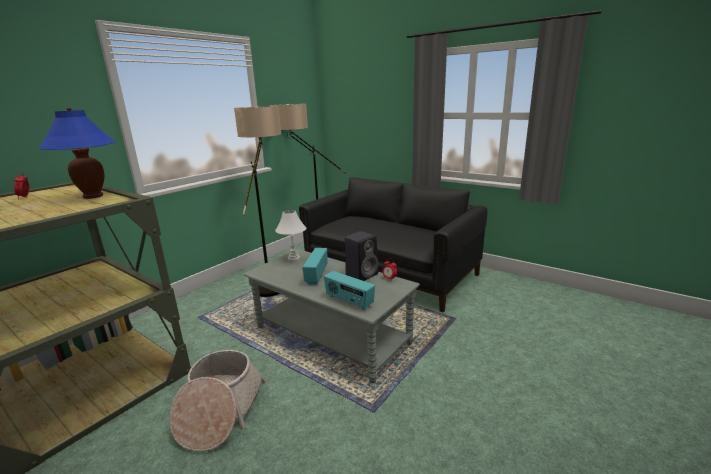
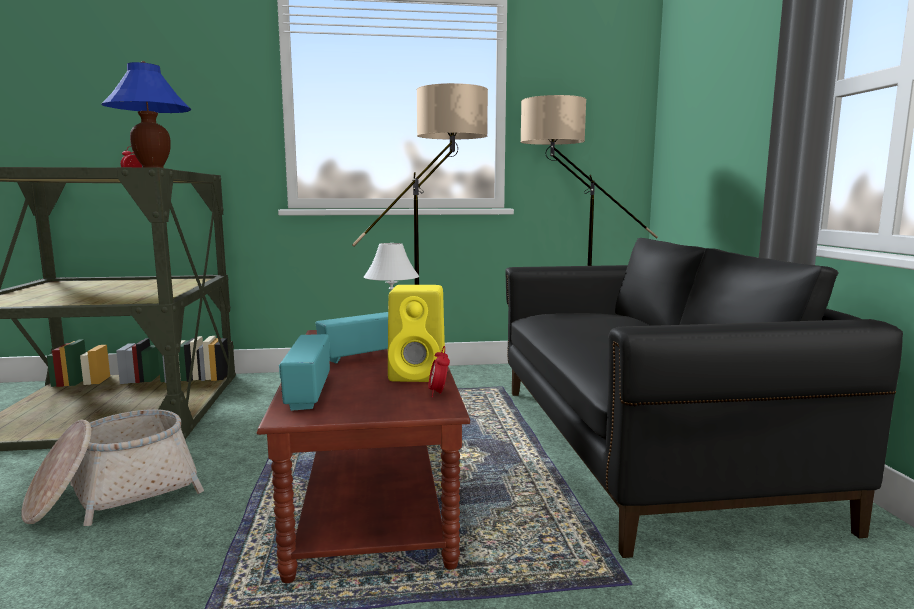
camera: 45 degrees right, 10 degrees down
(331, 335) = (372, 486): grey coffee table -> brown coffee table
(362, 274) = (419, 375): black speaker -> yellow speaker

